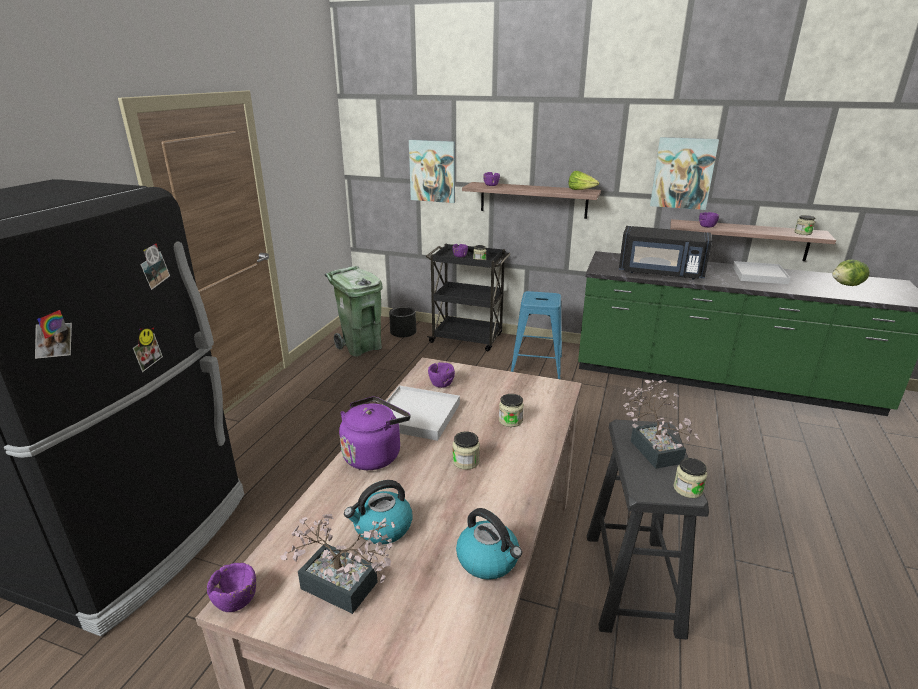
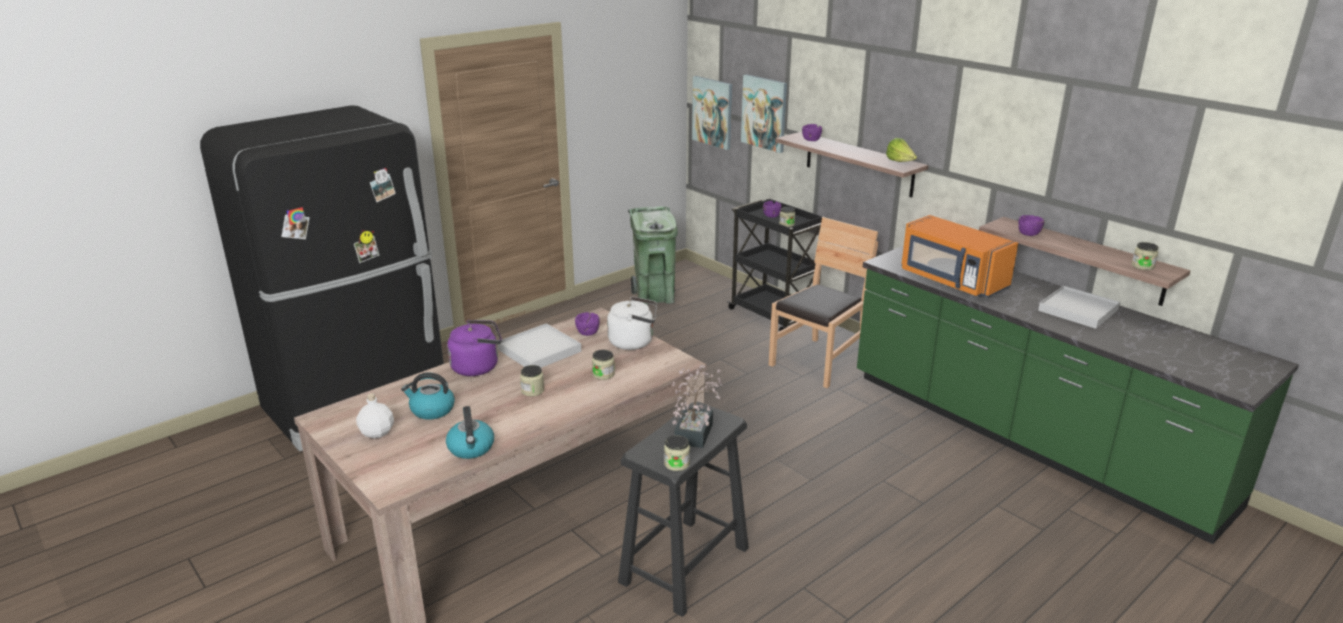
camera: 30 degrees right, 0 degrees up
(236, 600) = (319, 417): purple bowl -> none
(346, 589) = (376, 432): potted plant -> white bottle
(403, 332) = (712, 292): black planter -> none
(495, 381) = (634, 342): none -> white kettle
(536, 365) = (818, 362): blue stool -> brown chair
(660, 273) = (951, 280): black microwave -> orange microwave
(683, 173) = (1017, 161): picture -> picture (713, 112)
(847, 285) = (1180, 348): lettuce -> none

